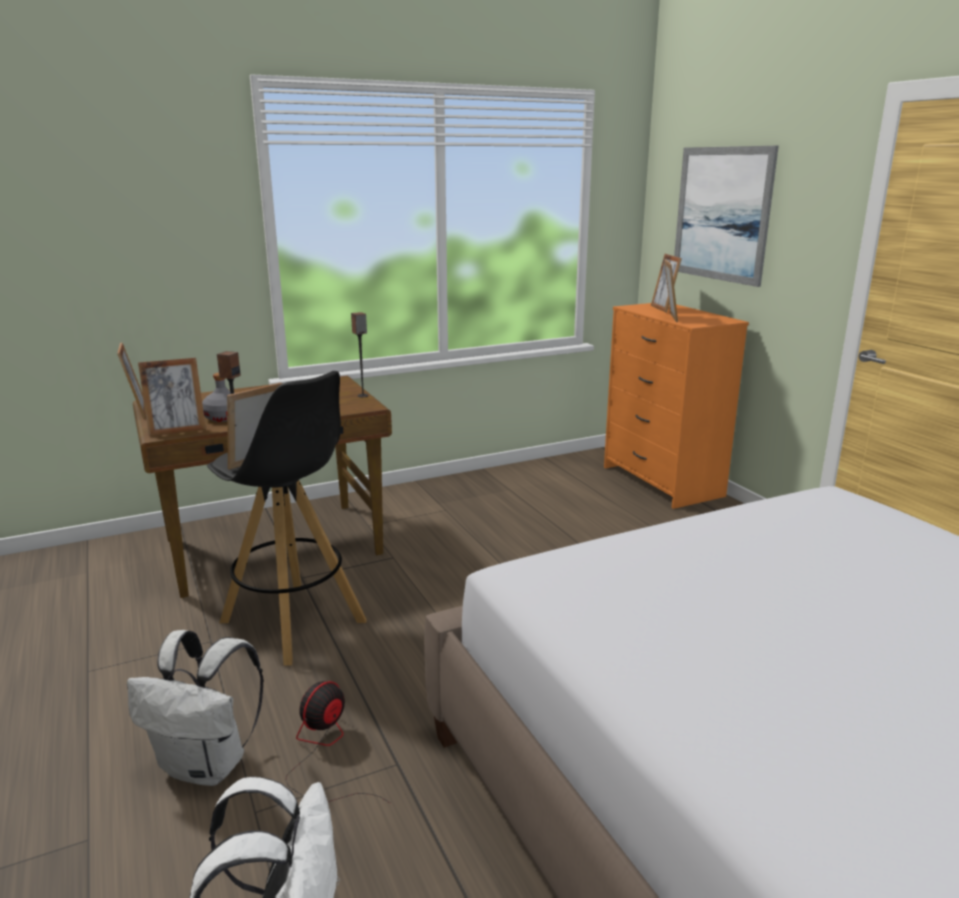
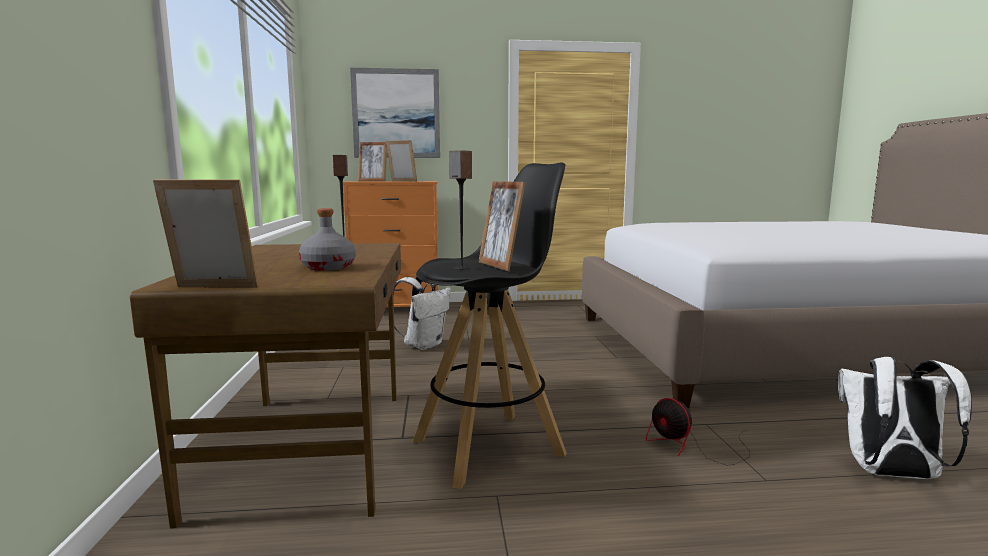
camera: 70 degrees left, 10 degrees down
(177, 431) = (349, 277): picture frame -> none
(208, 765) = (710, 501): white backpack -> white backpack (423, 345)

